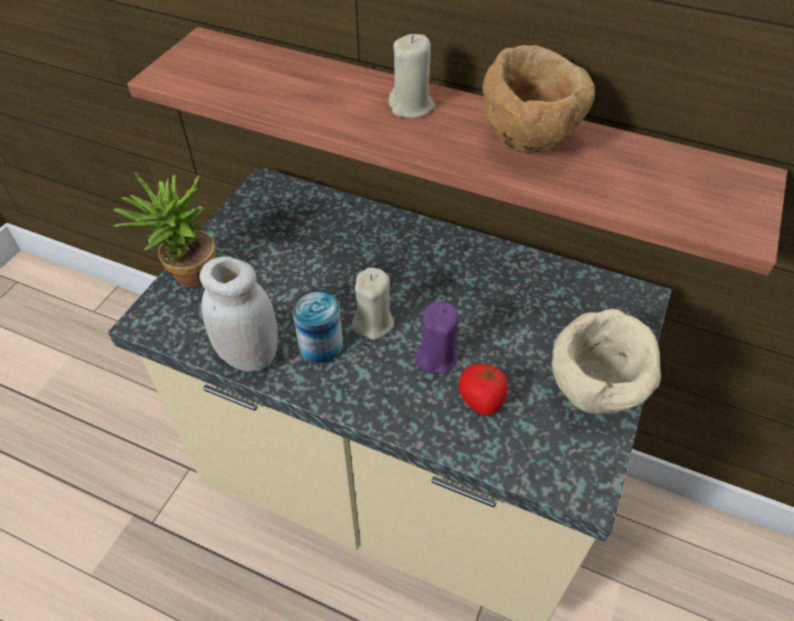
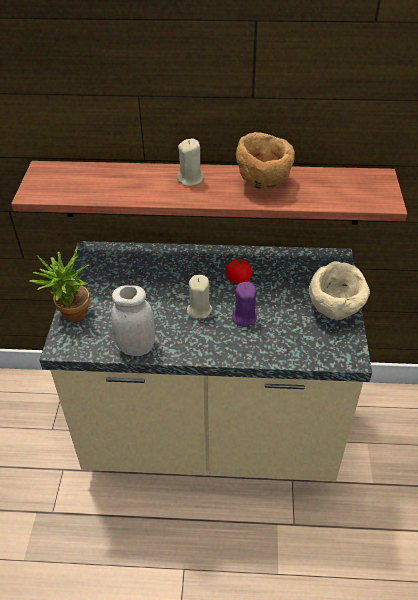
camera: 20 degrees left, 5 degrees down
(320, 345) = (175, 330): can -> none
(481, 400) = (279, 332): tomato -> tomato (238, 280)

